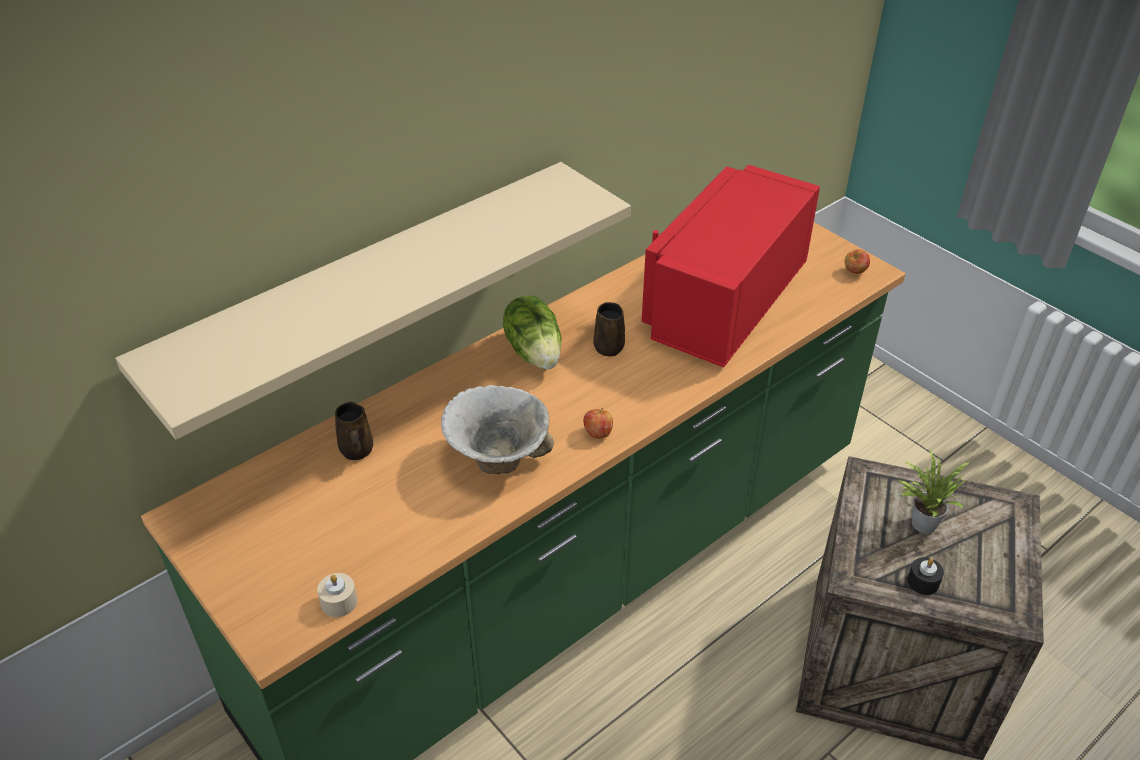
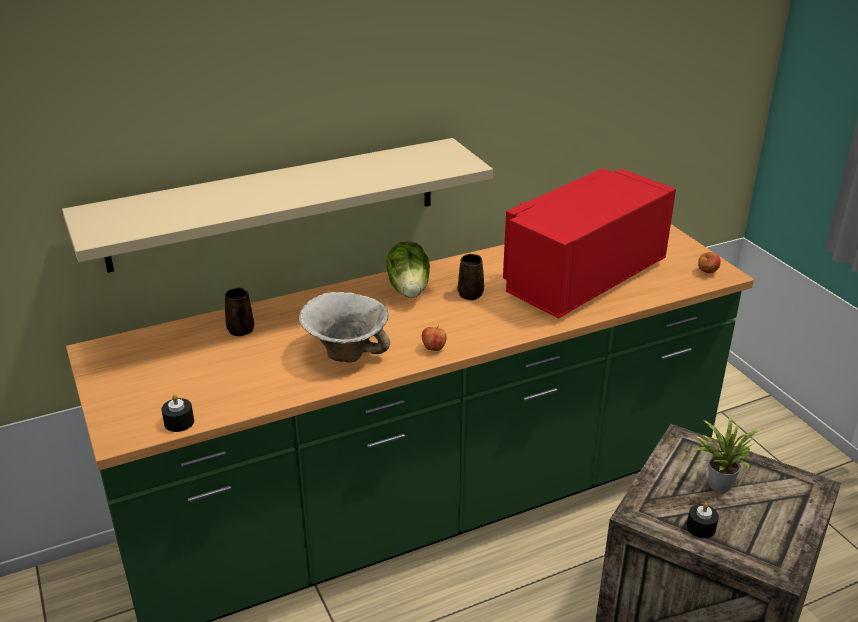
camera: 15 degrees right, 10 degrees down
(339, 602) = (179, 422): beige candle -> black candle

